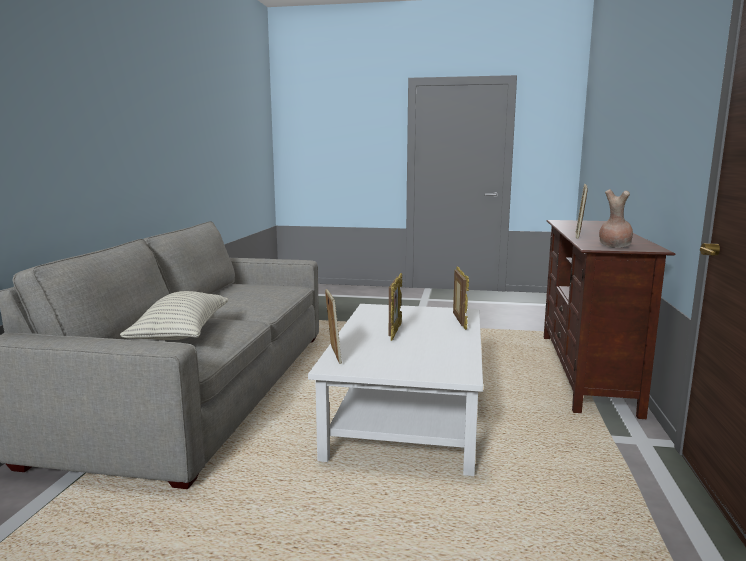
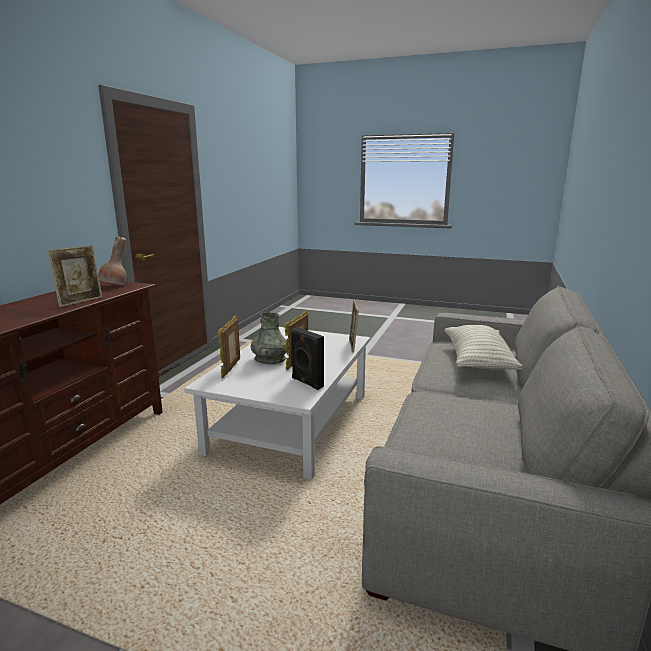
camera: 170 degrees left, 5 degrees up
(373, 316) = (306, 383): none -> black speaker
(430, 333) = (270, 359): none -> grey vase

